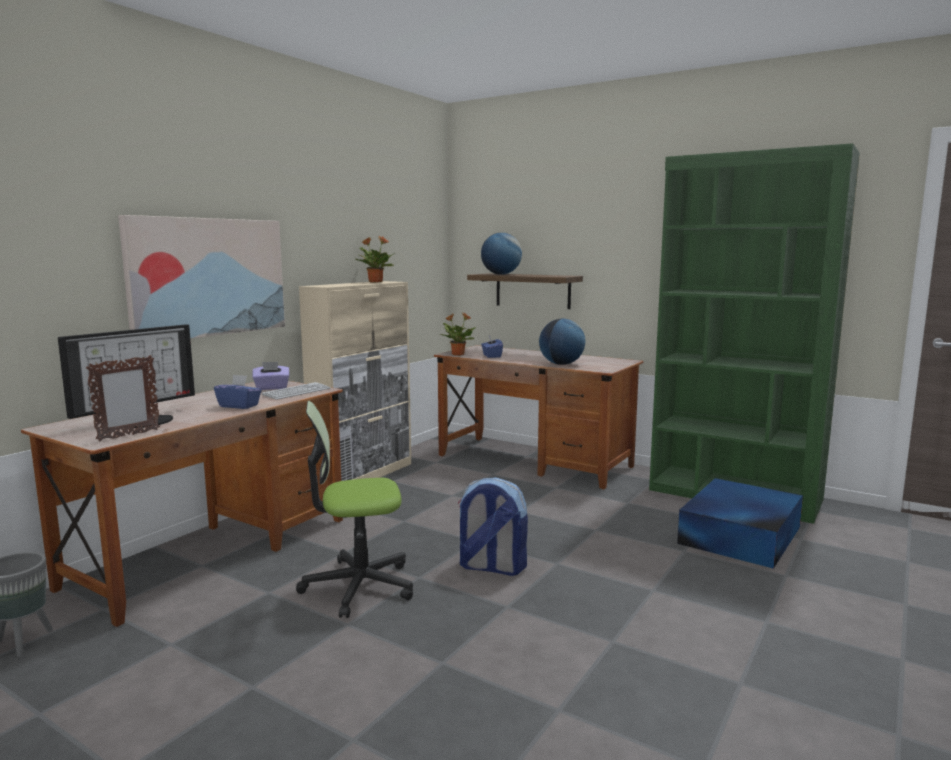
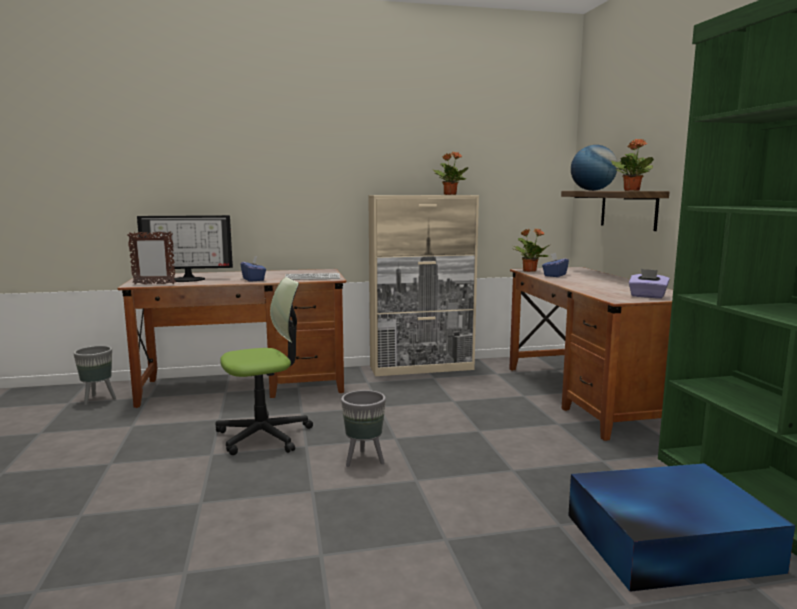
camera: 45 degrees right, 0 degrees up
(208, 277) = (283, 184): picture -> none
(271, 388) = (311, 273): purple tissue box -> purple tissue box (647, 296)
(358, 586) = (264, 435): office chair -> office chair turned 120 degrees clockwise
(491, 567) = (363, 460): backpack -> grey planter
(556, 276) = (631, 190): none -> potted plant
(561, 364) = (593, 289): globe -> none

